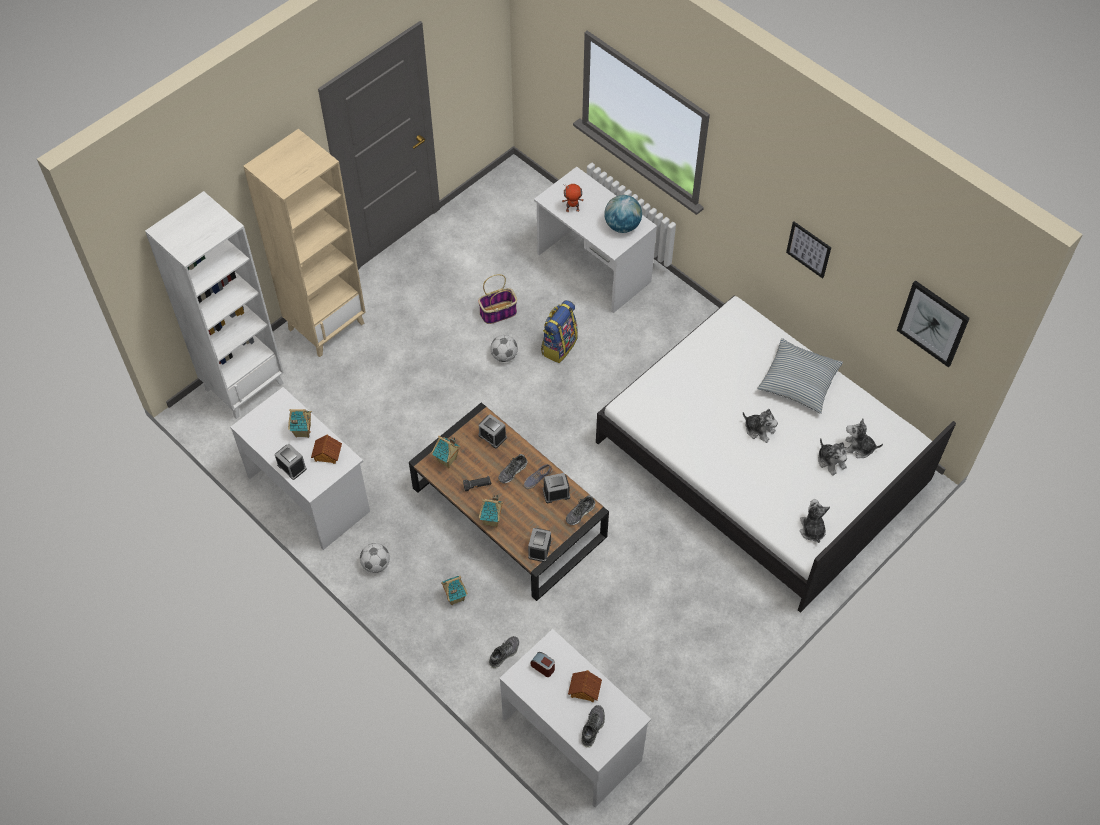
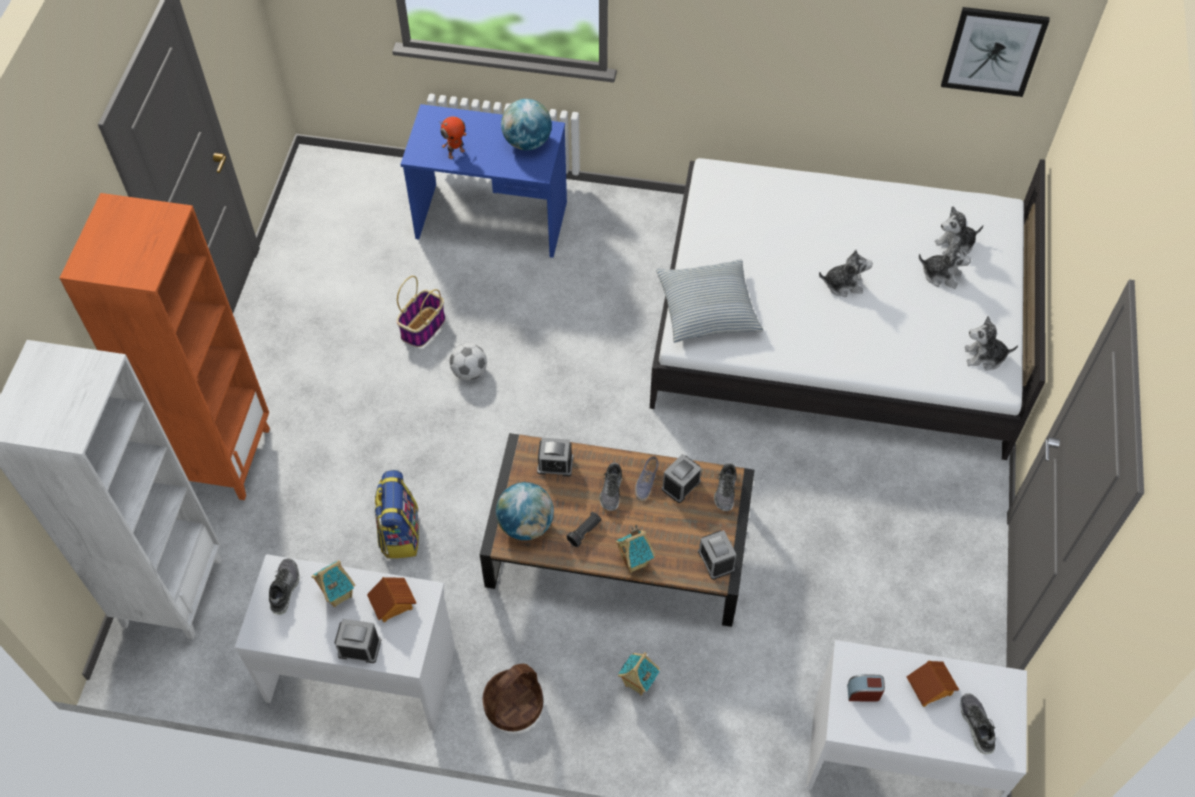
camera: 35 degrees left, 0 degrees up
(326, 325) = (223, 457): beige bookcase -> orange bookcase
(376, 564) = (513, 706): football -> basket
(447, 461) = (526, 525): toy house -> globe
(504, 653) = (746, 711): shoe -> shoe (284, 588)
(558, 346) = (522, 326): backpack -> backpack (399, 533)
(592, 268) = (491, 221): white desk -> blue desk
(799, 381) = (838, 210): pillow -> pillow (707, 308)
(808, 249) = (792, 45): picture -> none
(812, 529) = (984, 357): plush toy -> plush toy turned 45 degrees counterclockwise

